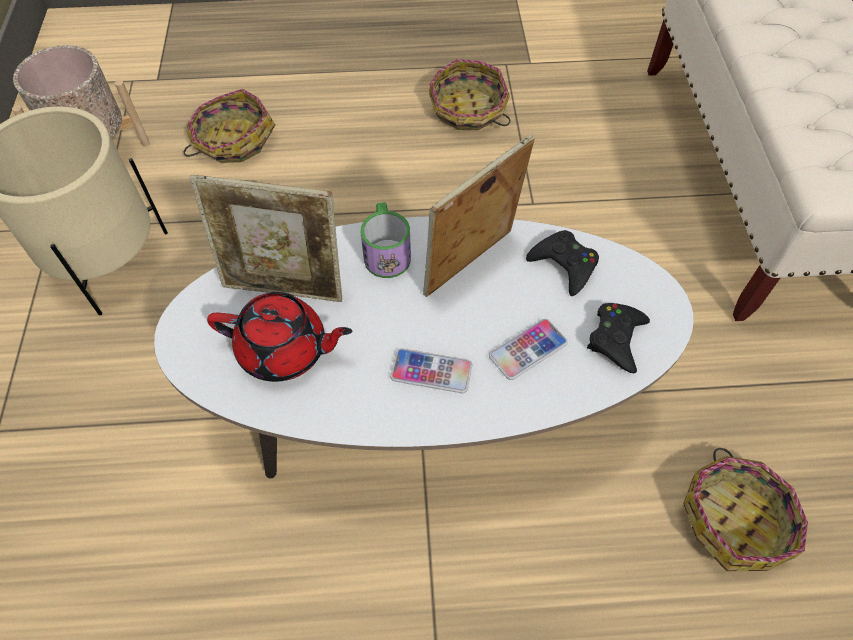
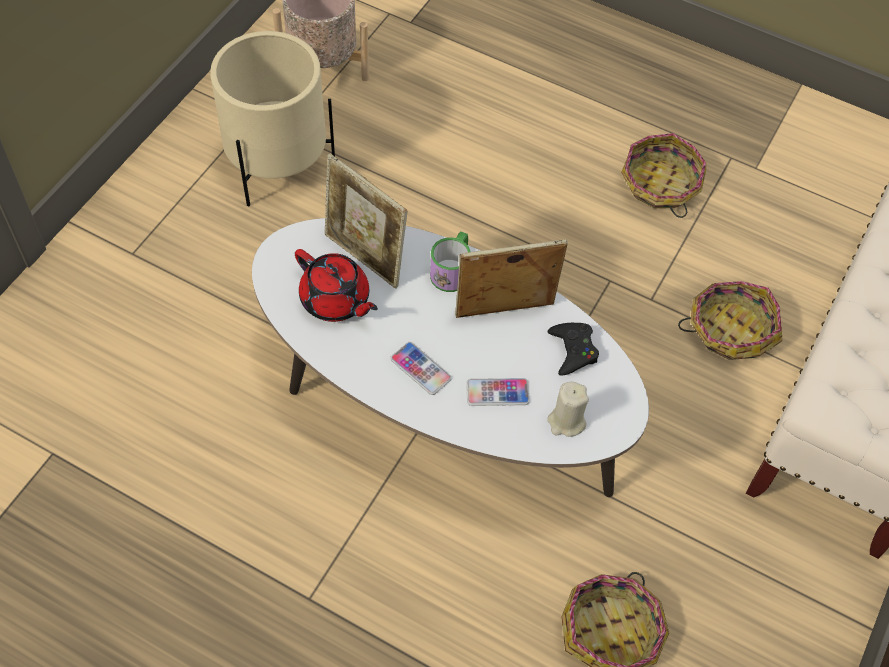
camera: 30 degrees right, 0 degrees up
(232, 140) = (436, 110): basket -> basket (729, 329)
(616, 339) = (566, 421): black game controller -> beige candle

